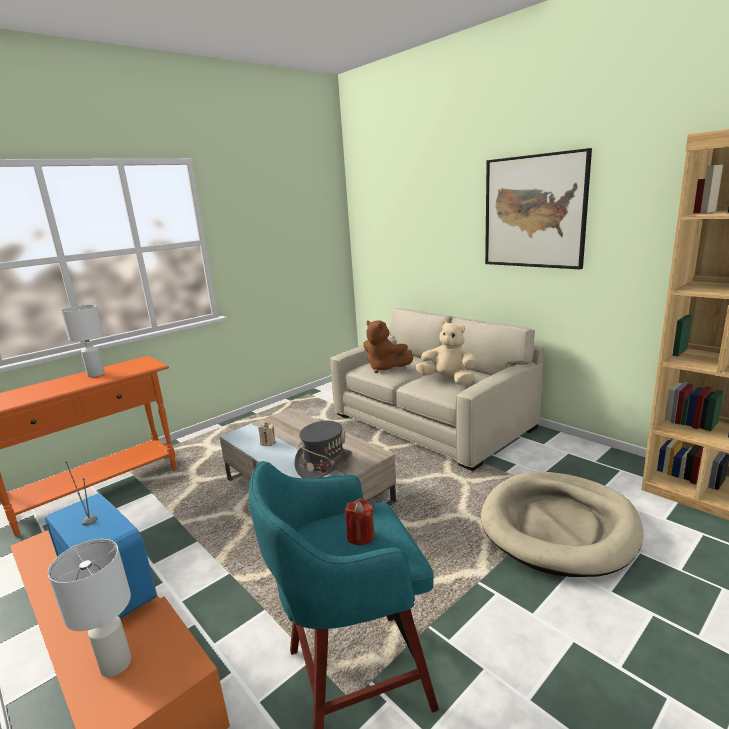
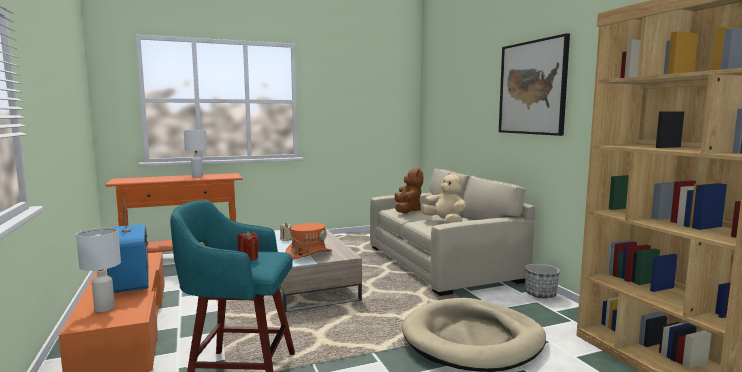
camera: 20 degrees right, 10 degrees down
(324, 463) = (308, 254): grey hat -> orange hat
(385, 368) = (407, 211): brown plush toy -> brown plush toy turned 150 degrees counterclockwise
(563, 442) = (540, 295): none -> planter

